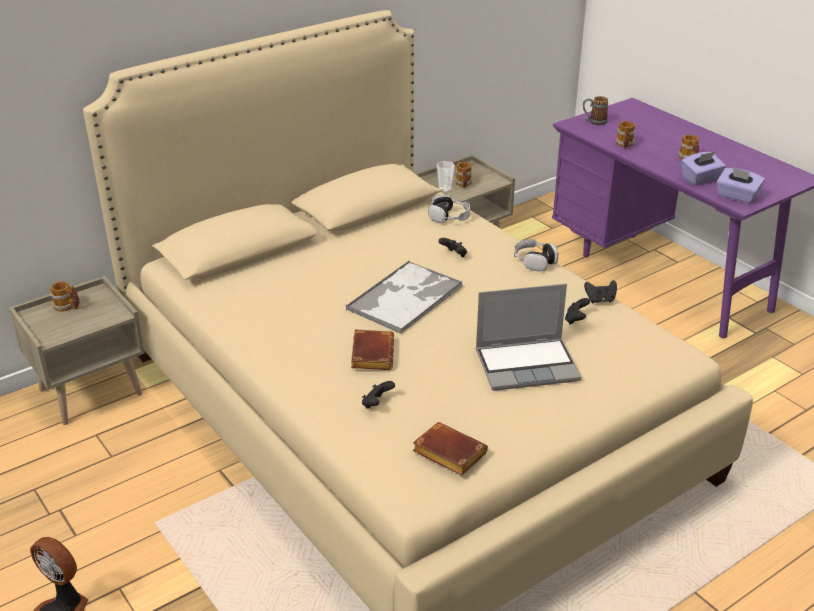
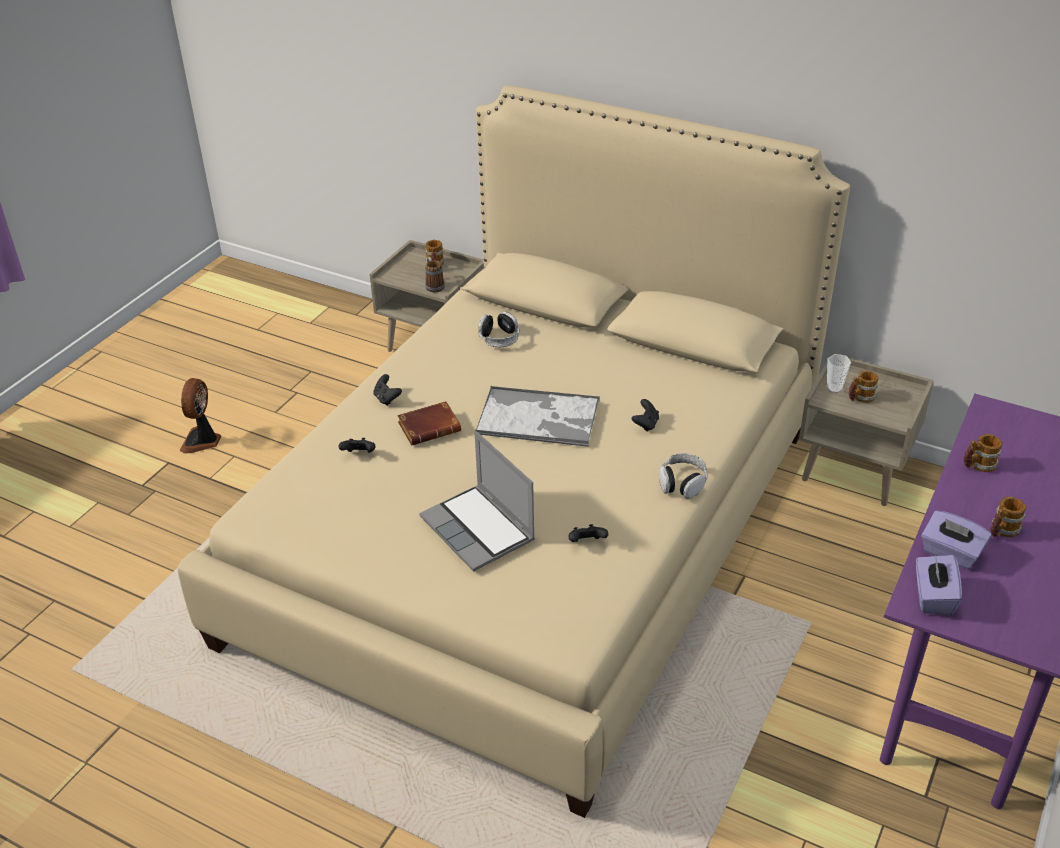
camera: 65 degrees right, 5 degrees up
(447, 453) = (310, 515): brown book -> none
(449, 217) = (721, 398): headphones -> headphones (499, 338)
(594, 122) = (1019, 424): mug -> mug (433, 285)
(600, 300) = (641, 552): black game controller -> black game controller (387, 399)

